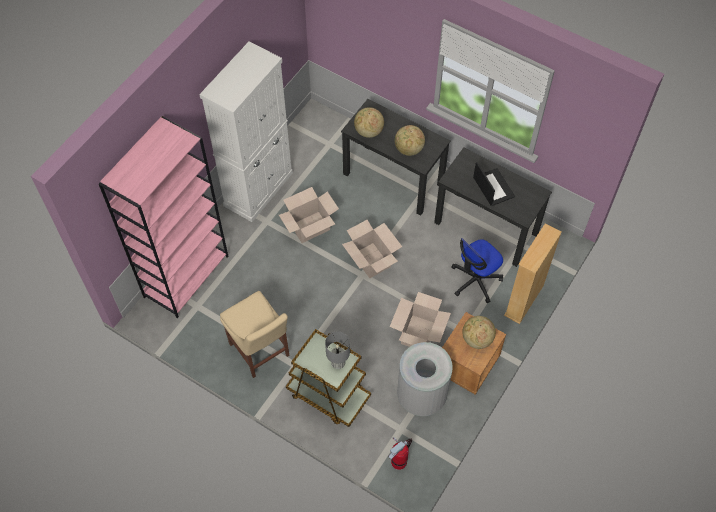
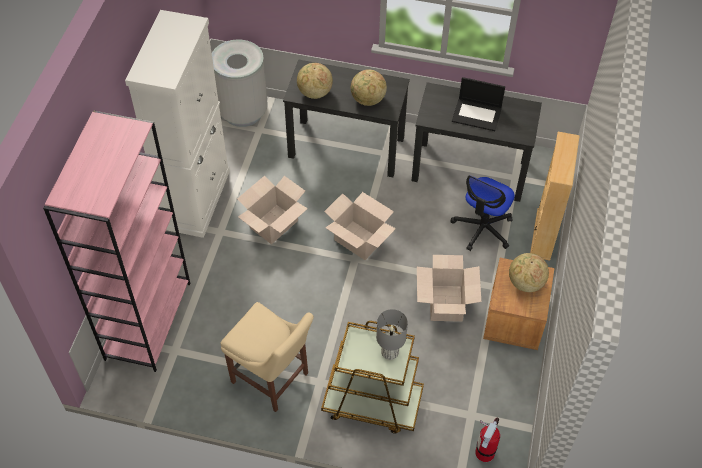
camera: 20 degrees left, 5 degrees down
(421, 396) = (478, 371): grey trash can -> grey trash can (243, 111)
(493, 187) = (477, 114): laptop -> laptop turned 150 degrees clockwise

